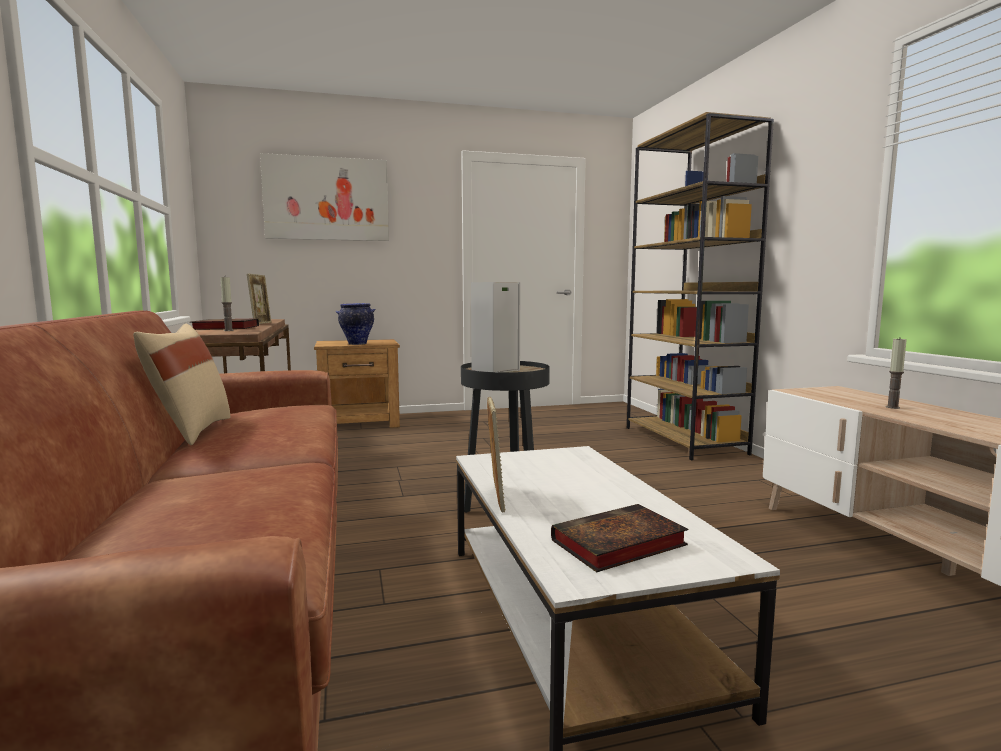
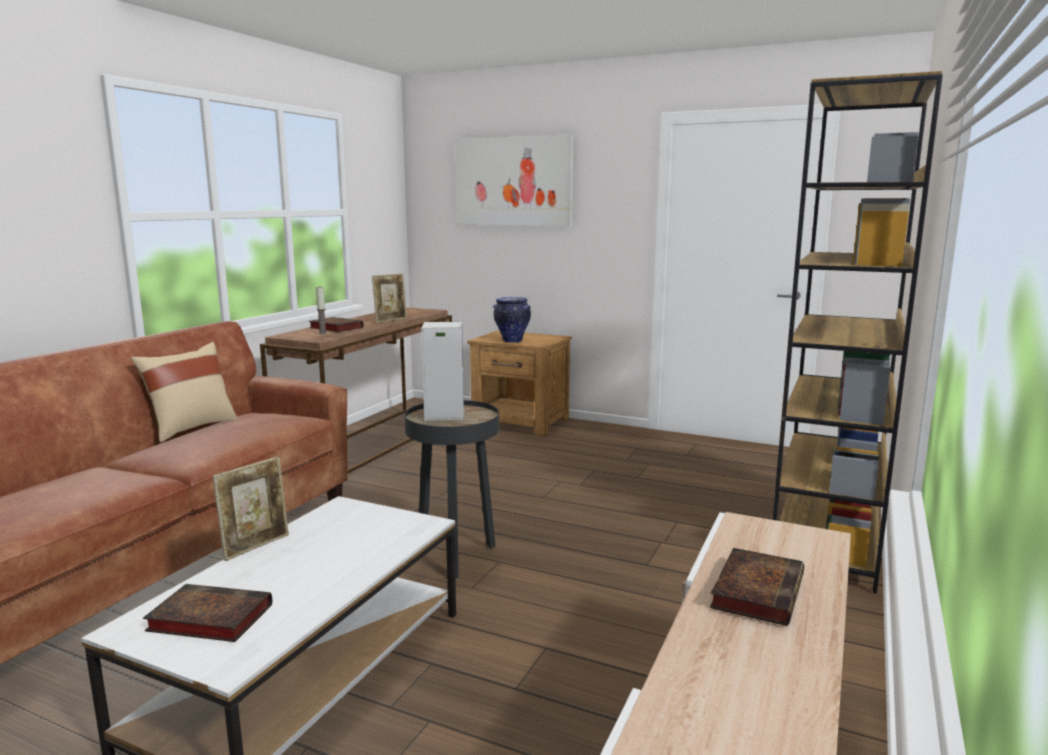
camera: 40 degrees right, 5 degrees up
(892, 407) = (757, 590): candle -> book

